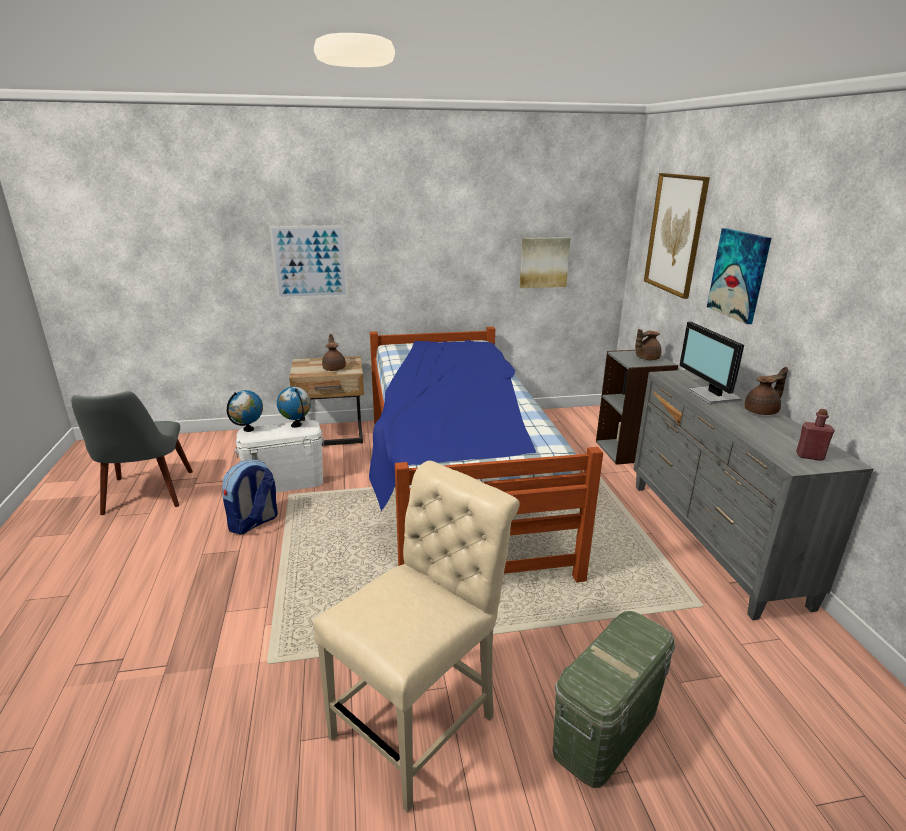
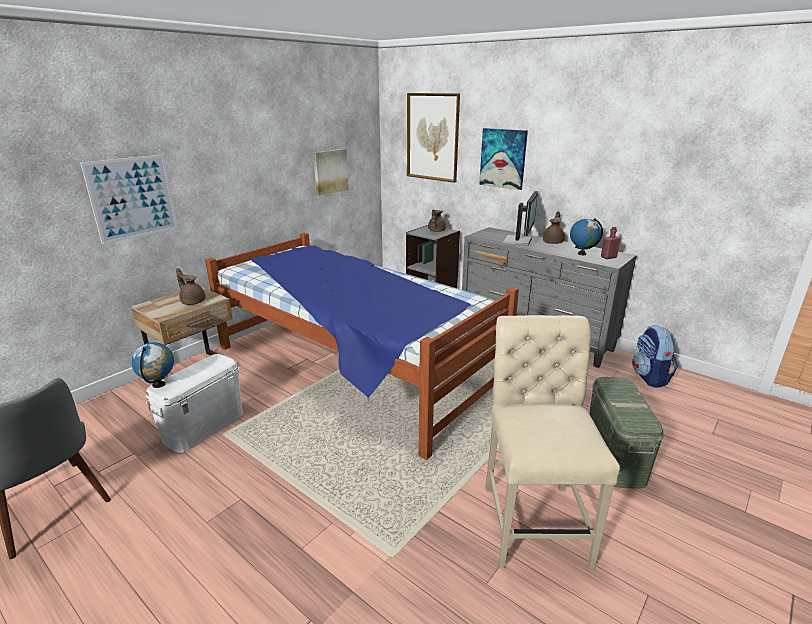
camera: 40 degrees left, 0 degrees up
(253, 523) = (222, 471): backpack -> backpack (650, 377)
(296, 425) = (205, 363): globe -> globe (582, 253)
(712, 396) = (519, 240): monitor -> monitor turned 105 degrees counterclockwise

